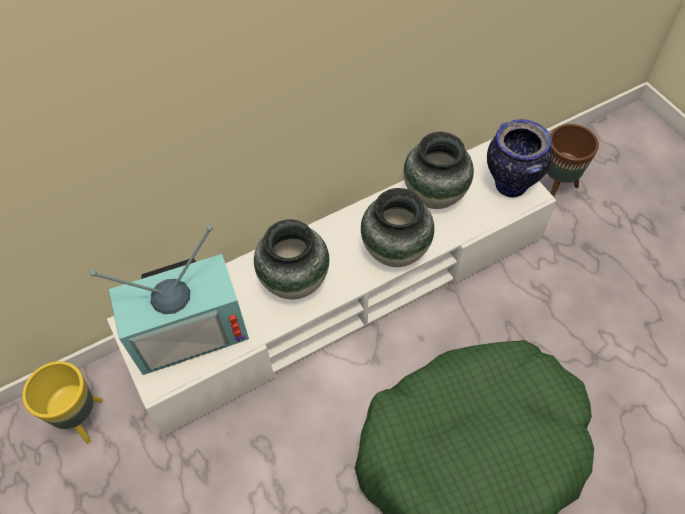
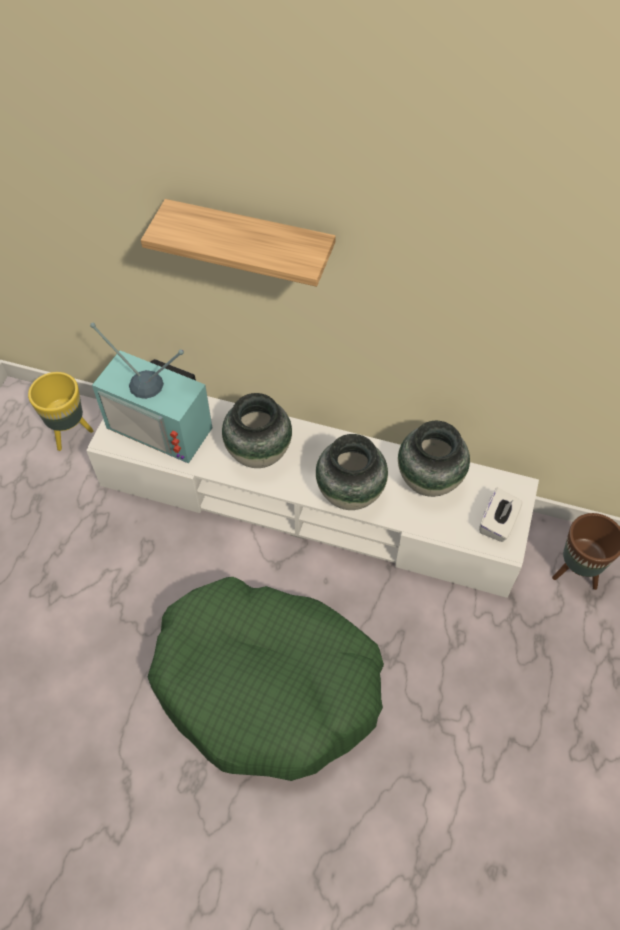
camera: 45 degrees right, 0 degrees up
(212, 71) = (250, 243): none -> shelf
(509, 185) = (497, 523): vase -> white tissue box

